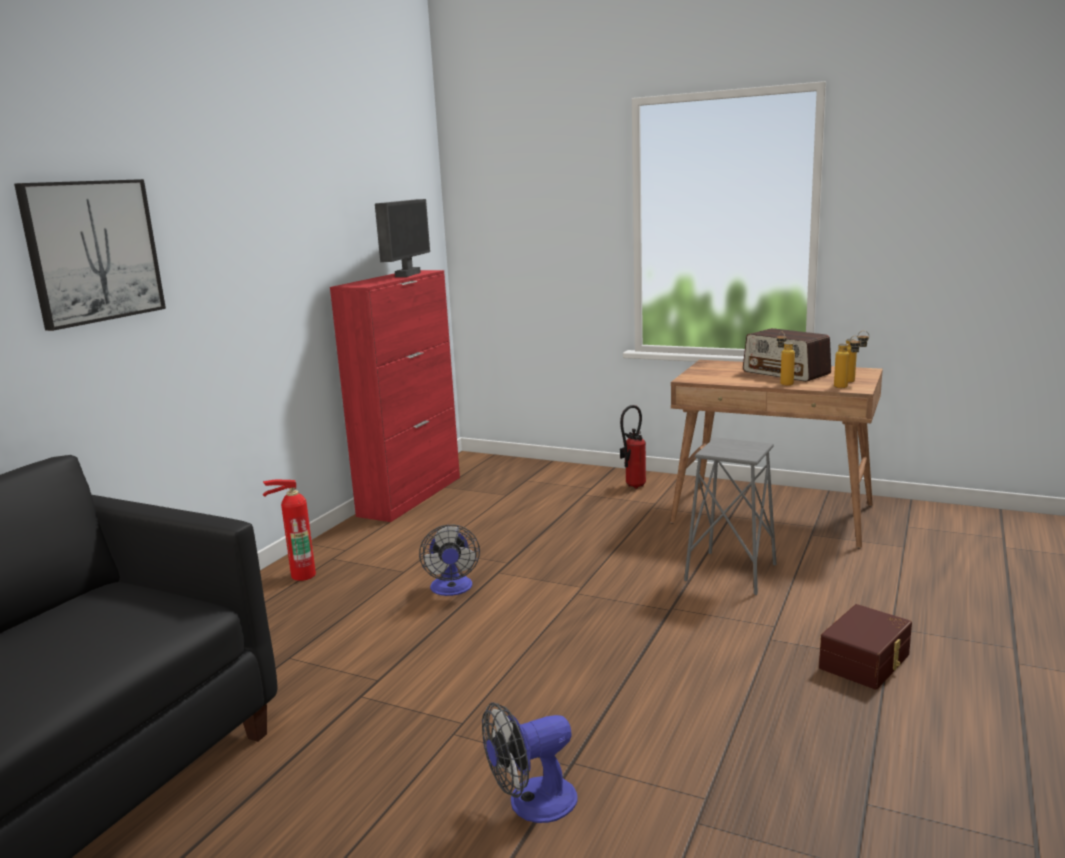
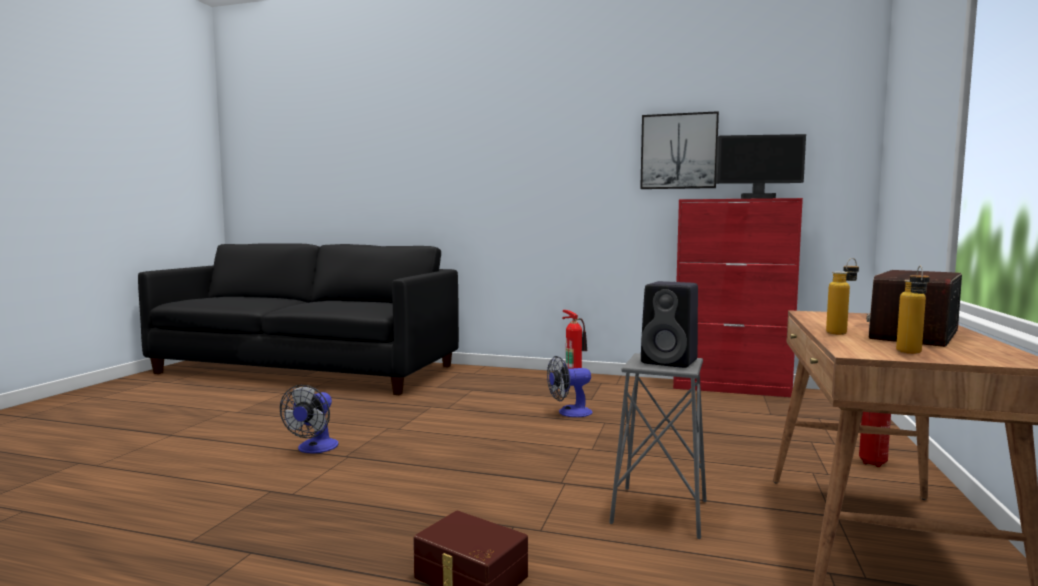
camera: 80 degrees right, 10 degrees down
(93, 251) = (501, 161): picture -> picture (678, 151)
(531, 804) = (314, 449): fan -> fan turned 135 degrees counterclockwise
(733, 446) = (671, 362): none -> black speaker
(846, 387) = (858, 349): bottle -> none

